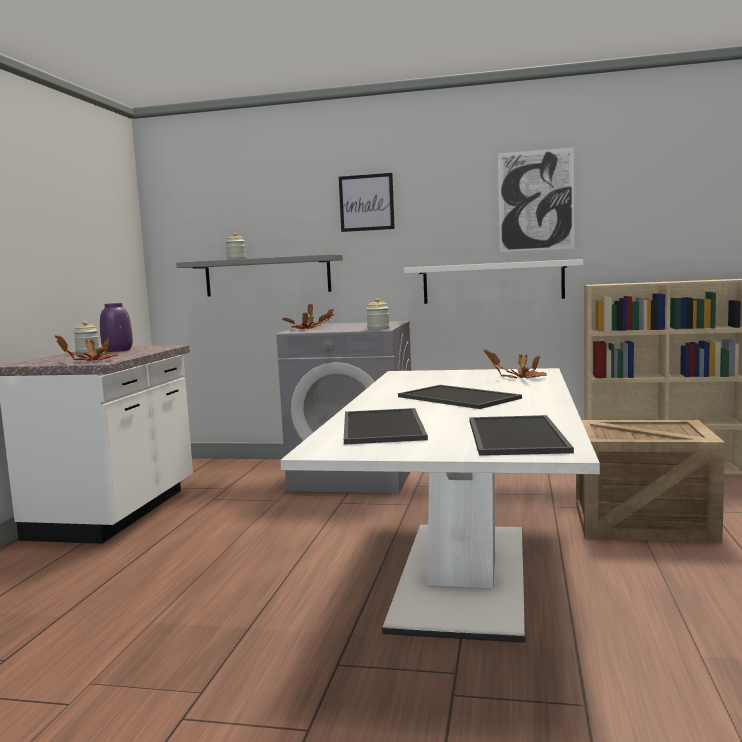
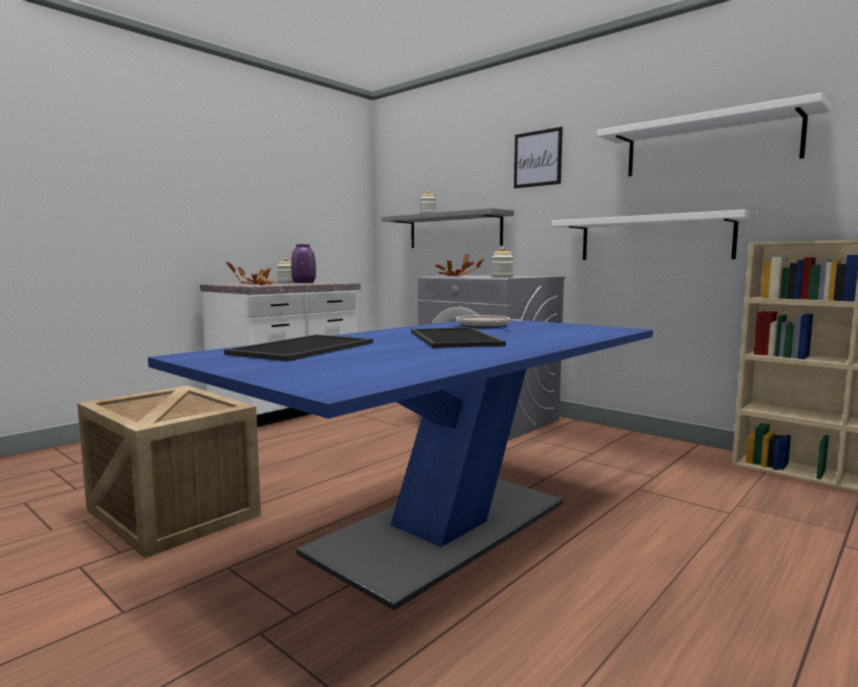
camera: 30 degrees right, 0 degrees up
(430, 381) = (485, 326): none -> frying pan
(462, 576) = (442, 528): white dining table -> blue dining table
(513, 435) = (363, 369): tray -> none
(519, 378) = (575, 332): potted plant -> none
(535, 200) = (709, 145): picture -> white shelf
(641, 523) = (719, 532): crate -> crate (170, 512)

